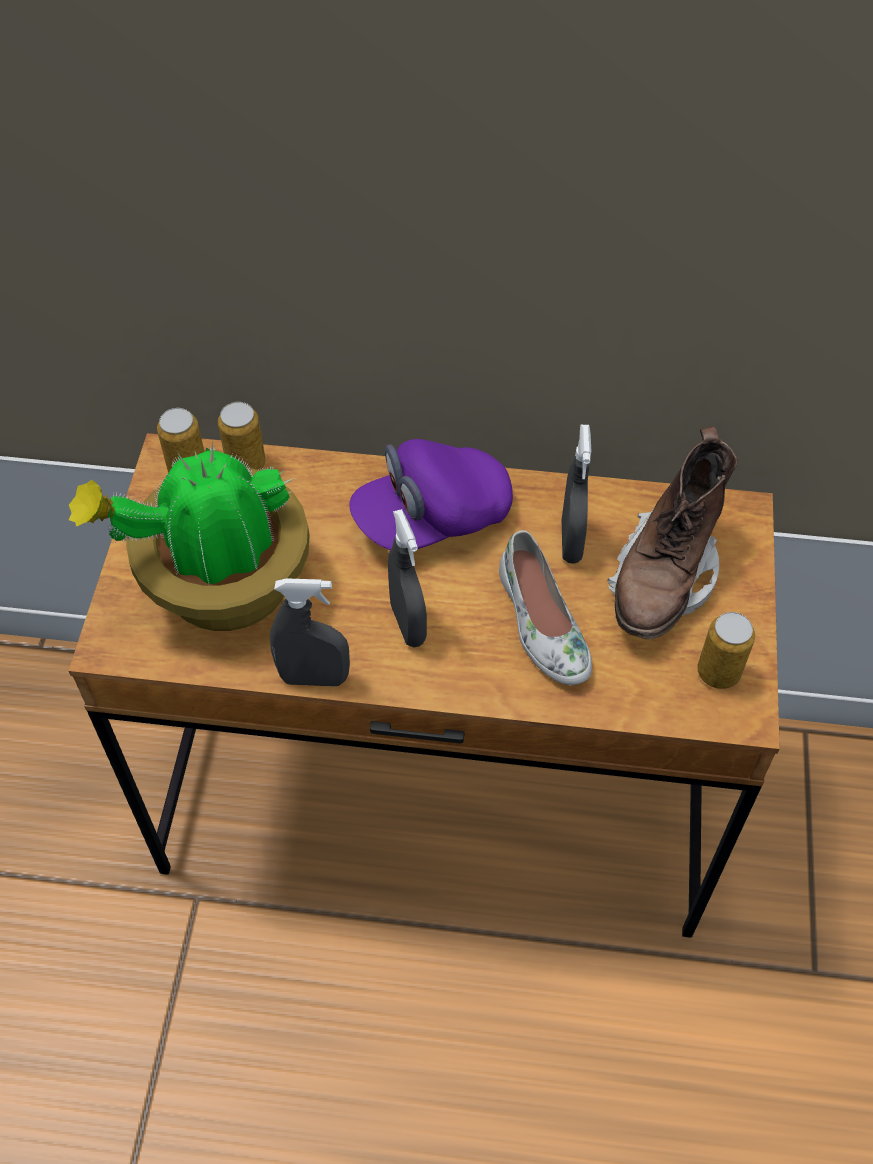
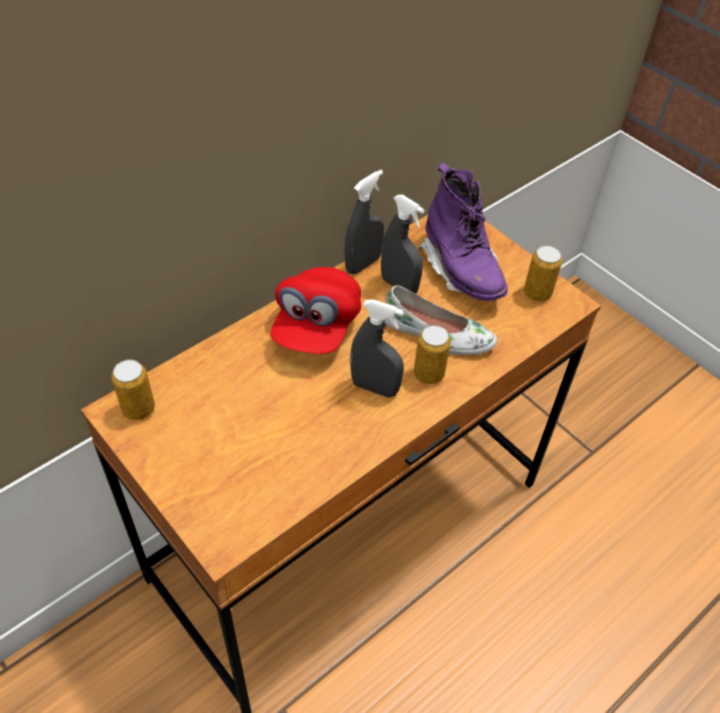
camera: 50 degrees left, 5 degrees down
(221, 587) = (248, 454): potted plant -> none
(246, 464) = (171, 378): can -> can (429, 374)
(314, 678) = (364, 455): grey spray bottle -> grey spray bottle (363, 264)
(432, 518) = (316, 326): purple cap -> red cap
(663, 578) = (461, 270): brown boot -> purple boot

